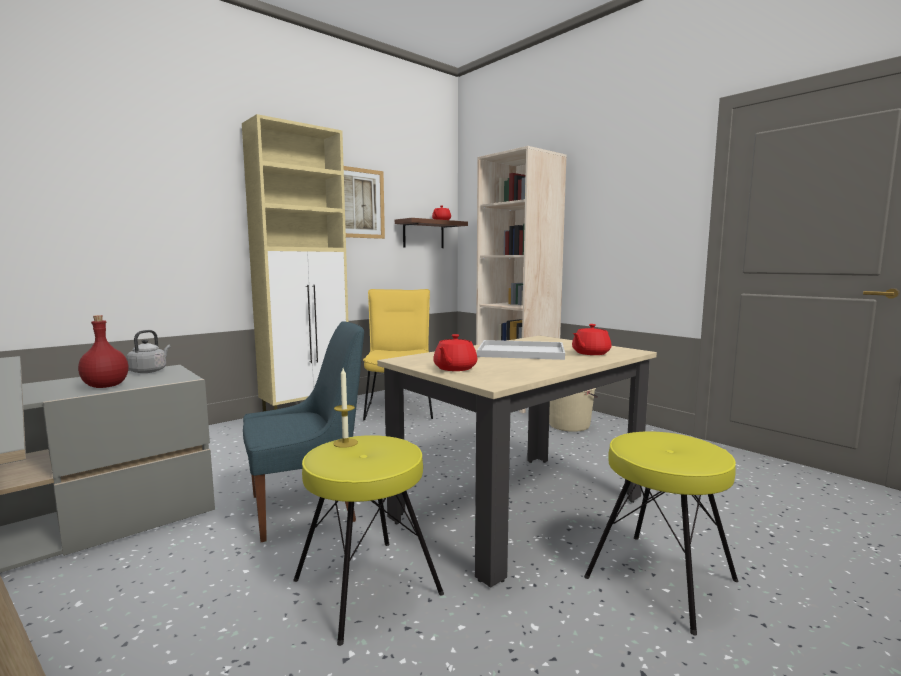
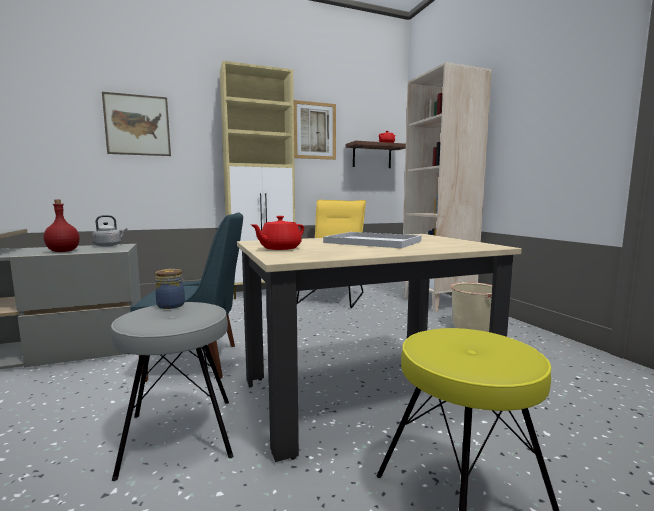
camera: 20 degrees right, 0 degrees up
(127, 192) = (137, 125): none -> picture
(345, 443) = (170, 305): candle -> jar
(366, 586) = (179, 434): yellow stool -> grey stool
(590, 353) = (440, 245): red teapot -> none

